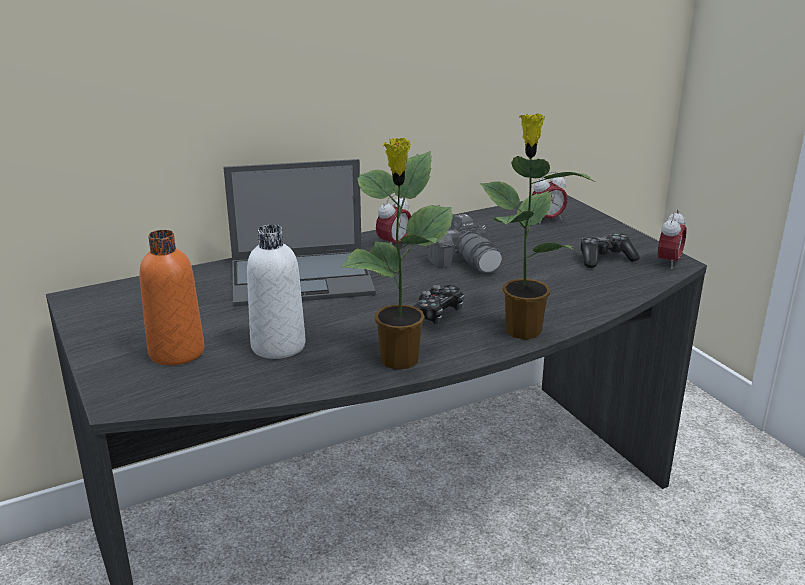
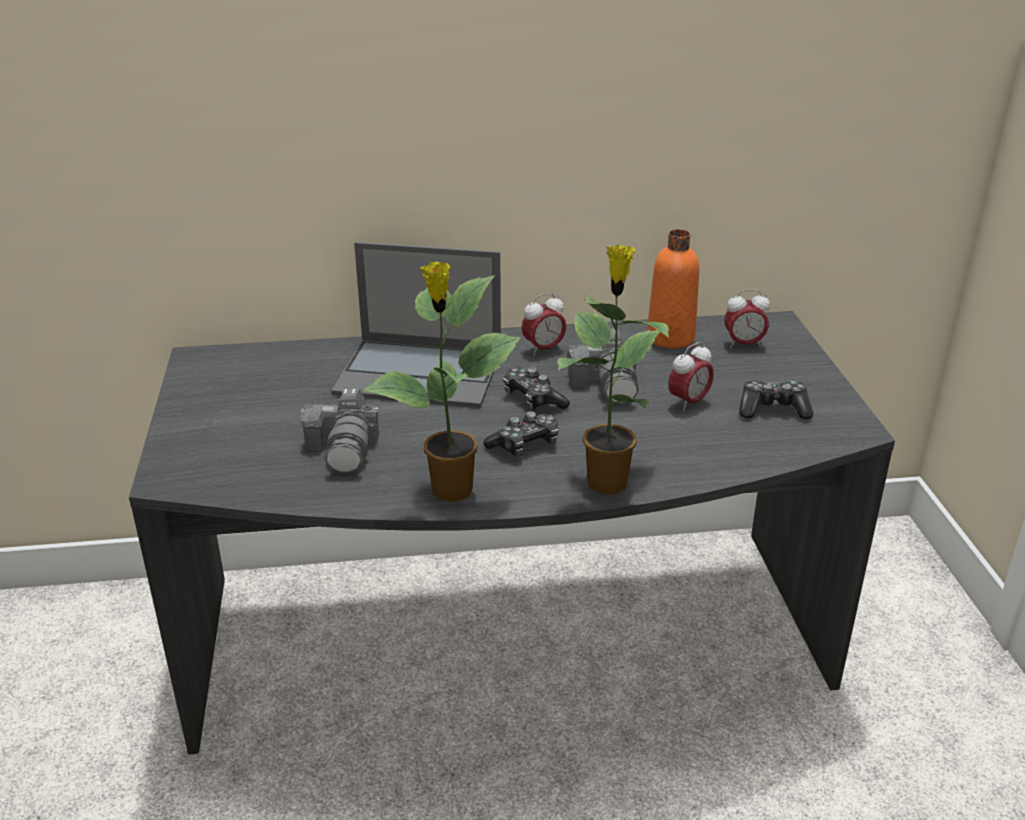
camera: 20 degrees right, 5 degrees up
(176, 352) = (247, 436): orange bottle -> orange bottle (670, 338)
(278, 346) = (345, 449): white bottle -> camera
(414, 281) = (533, 399): none -> game controller
(668, 263) = (847, 428): alarm clock -> alarm clock (688, 403)

